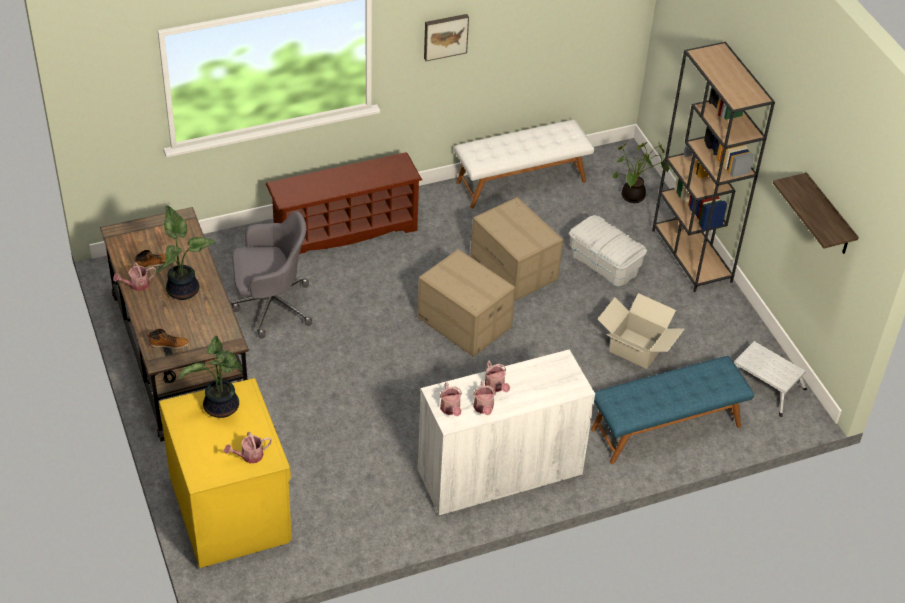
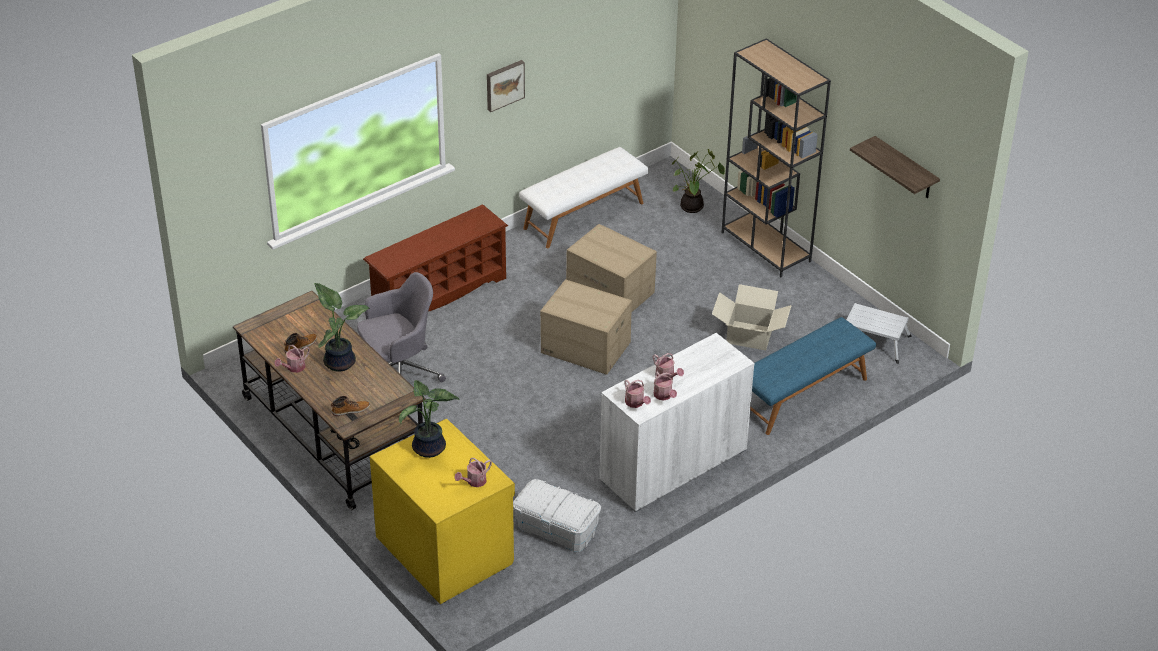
camera: 15 degrees left, 5 degrees down
(605, 263) = (690, 269): white storage box -> white storage box (557, 528)

